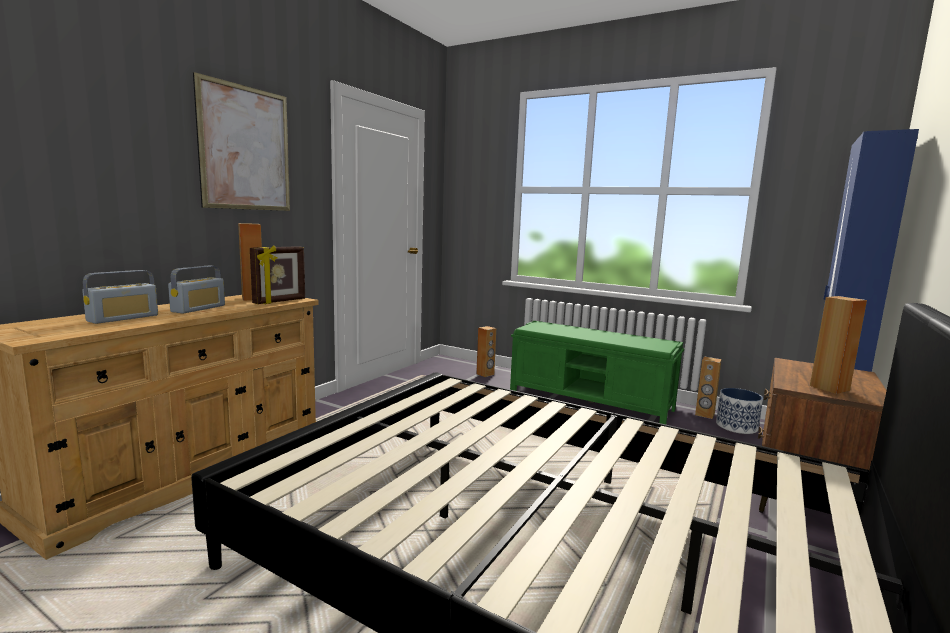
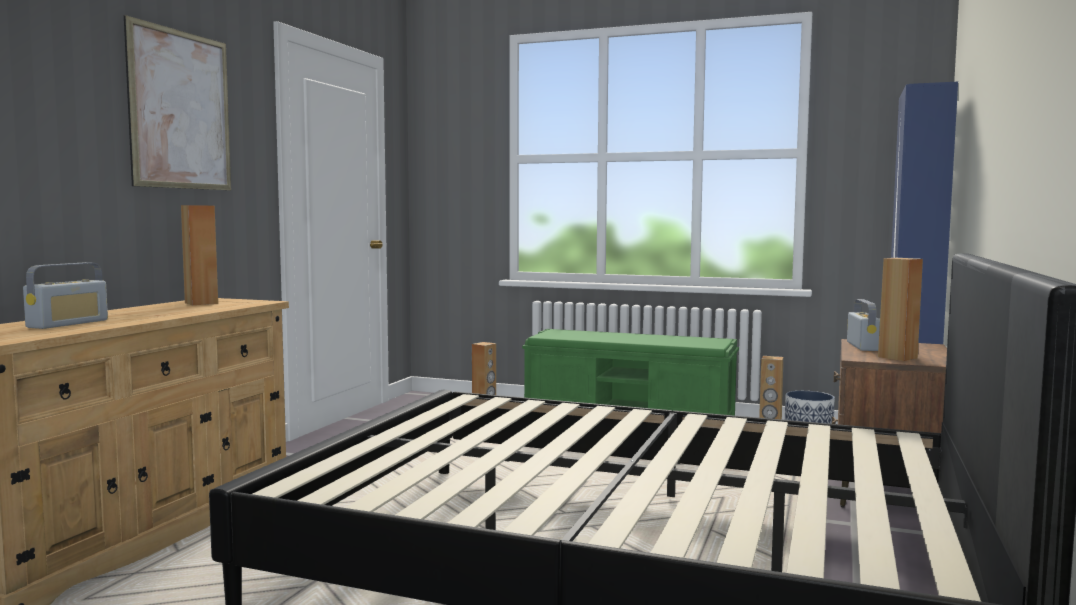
camera: 10 degrees left, 5 degrees down
(198, 308) = (148, 313): radio -> radio (862, 346)
(280, 301) = (242, 304): picture frame -> none

